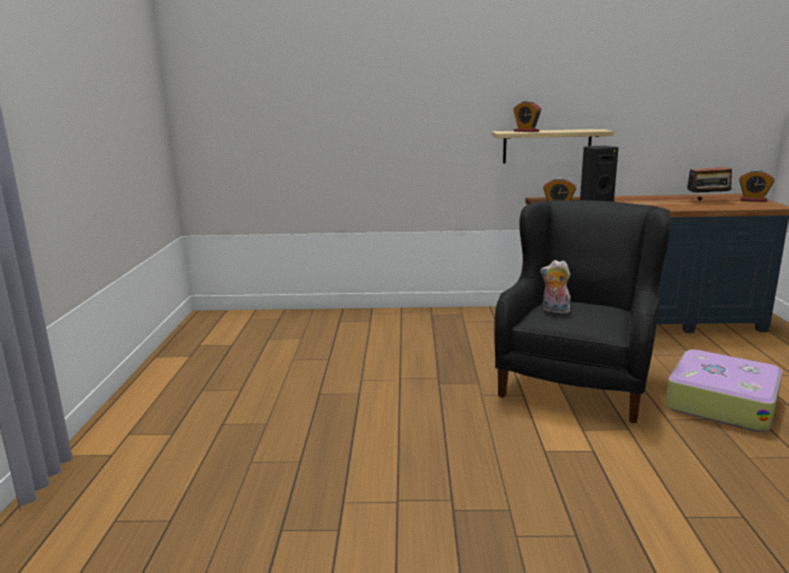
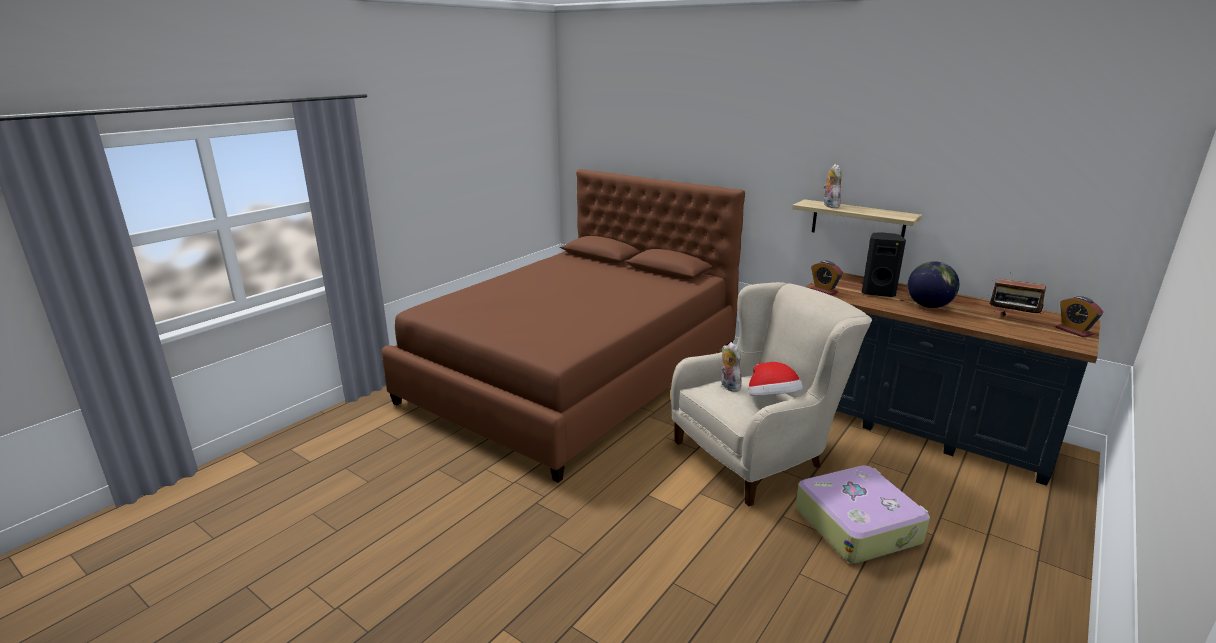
camera: 35 degrees right, 5 degrees up
(309, 371) = (576, 375): none -> brown bed
(526, 131) = (829, 205): alarm clock -> plush toy
(577, 379) = (760, 454): black armchair -> beige armchair
(608, 310) = (772, 400): none -> hat
(646, 204) = (928, 306): none -> globe

